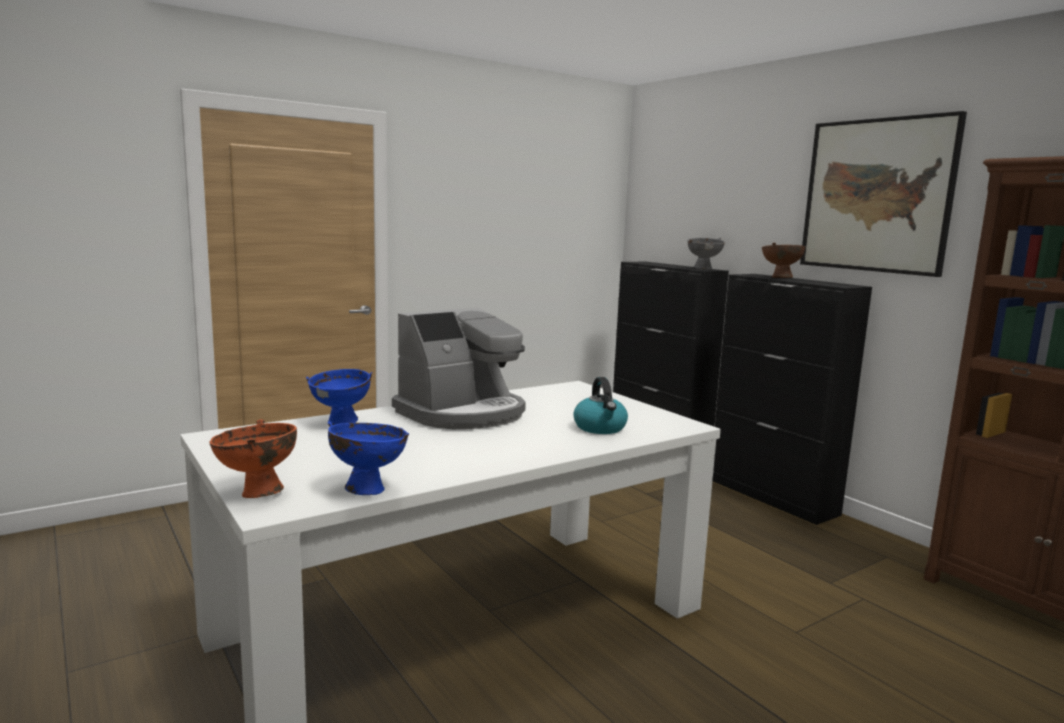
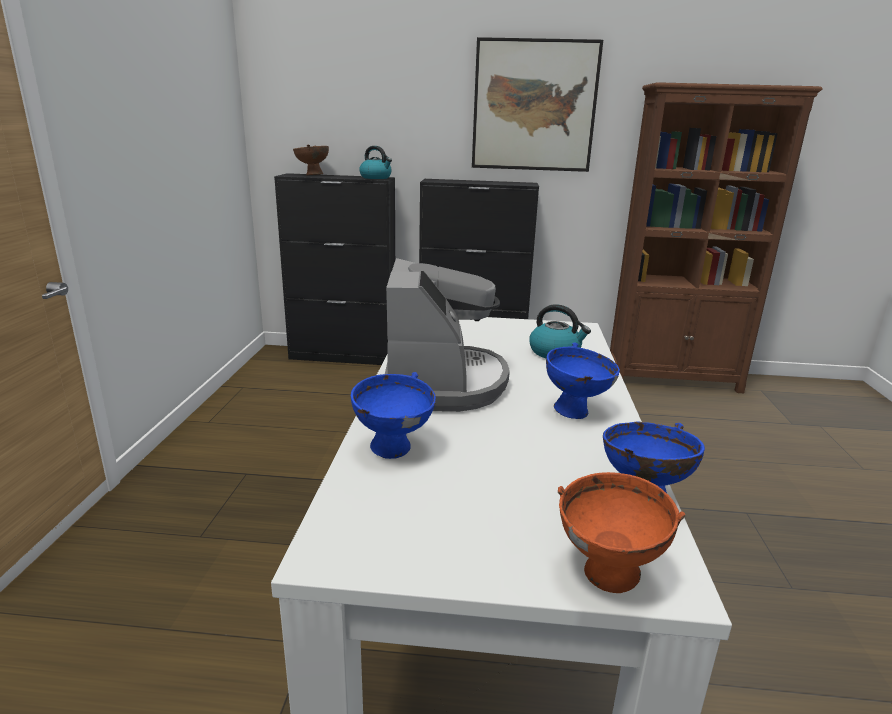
camera: 50 degrees left, 10 degrees up
(487, 452) = (575, 412): none -> blue bowl
(704, 269) = (376, 177): grey bowl -> kettle
(779, 278) = (465, 181): brown bowl -> brown bowl (312, 175)

